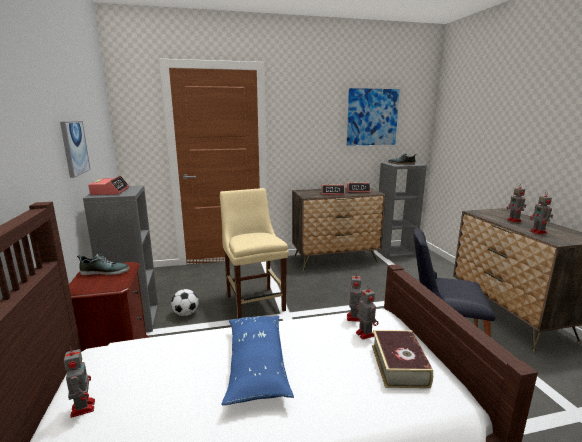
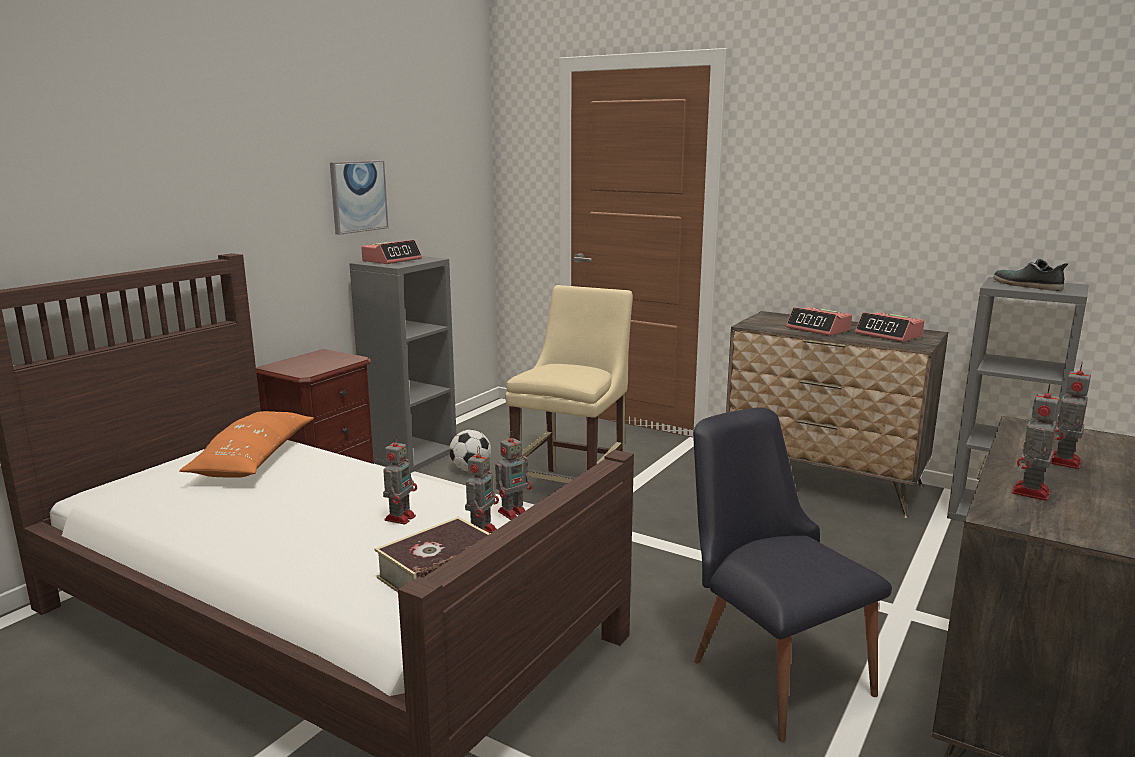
camera: 45 degrees right, 0 degrees up
(83, 407) = (172, 468): toy robot -> toy robot (401, 517)
(105, 272) = (324, 359): shoe -> none
(141, 364) = (253, 459): none -> orange pillow
(256, 365) = (321, 502): blue pillow -> none
(372, 117) = (975, 162): picture -> none

